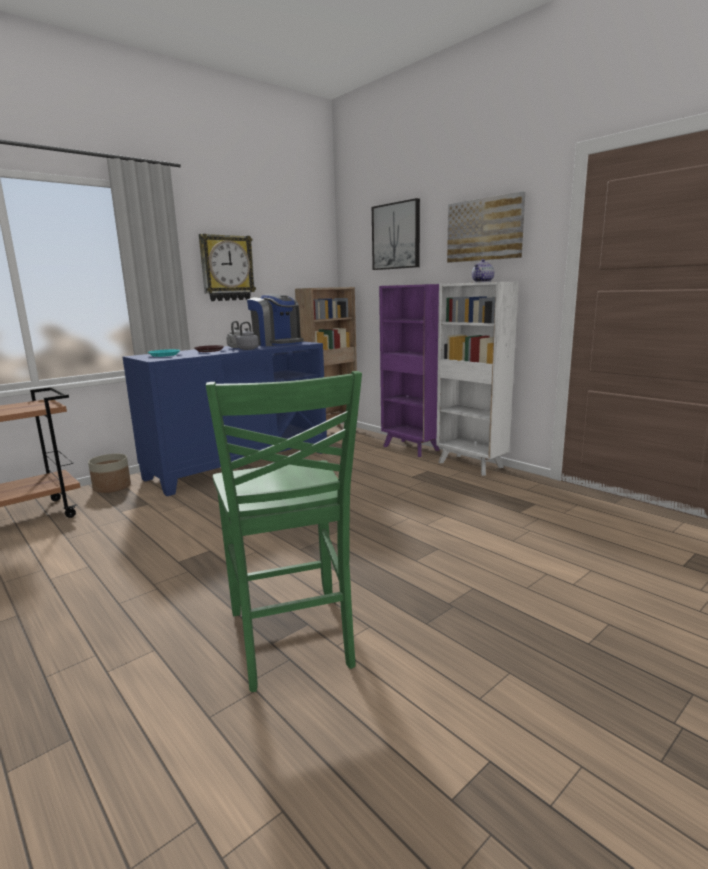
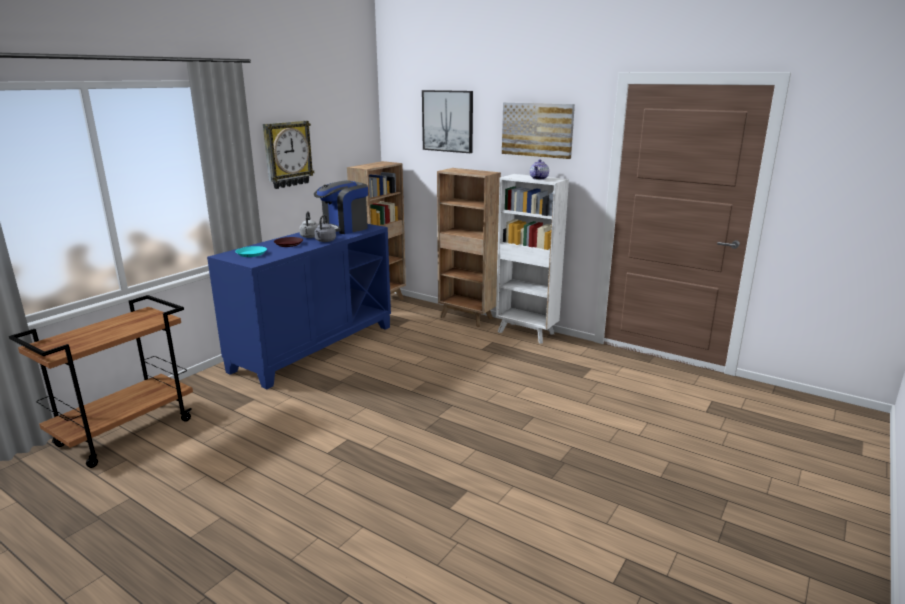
camera: 15 degrees left, 5 degrees up
(112, 487) = (201, 384): planter -> none
(277, 343) = (343, 228): coffee machine -> coffee machine turned 105 degrees clockwise
(291, 639) = (462, 503): green chair -> none
(411, 448) = (467, 318): purple bookcase -> brown bookcase

